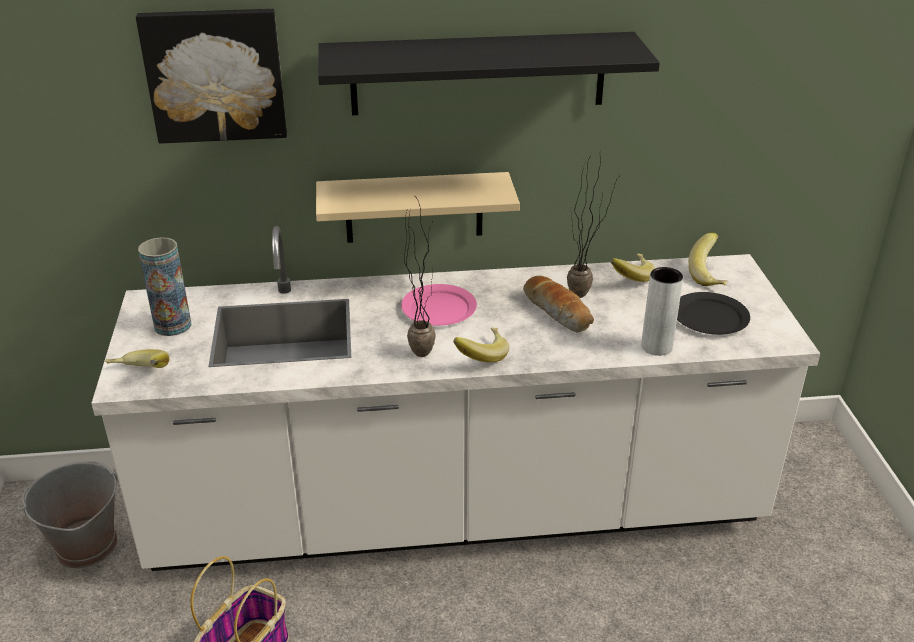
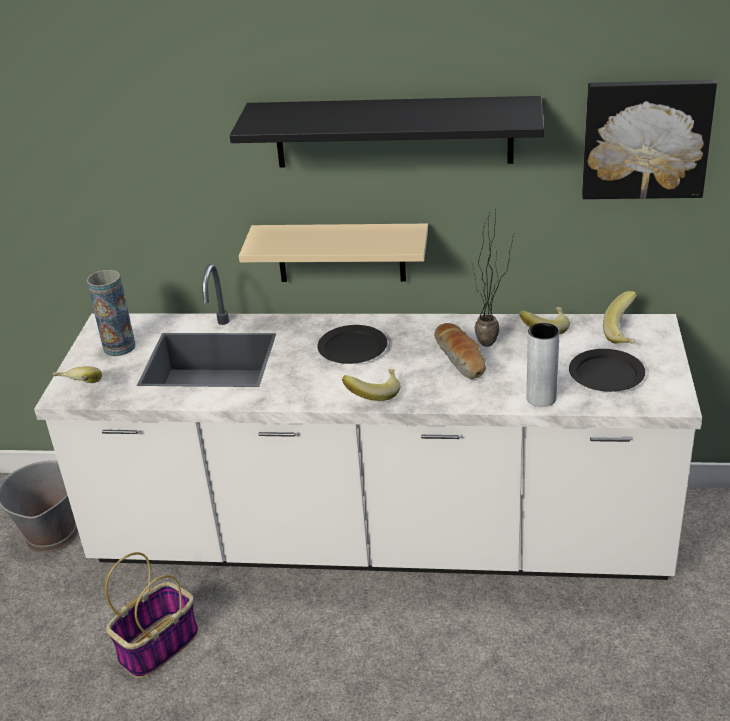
camera: 15 degrees right, 0 degrees up
(215, 75) = (159, 129): picture -> picture (645, 138)
(422, 348) = (323, 383): potted plant -> none
(439, 308) = (353, 347): pink plate -> black plate

